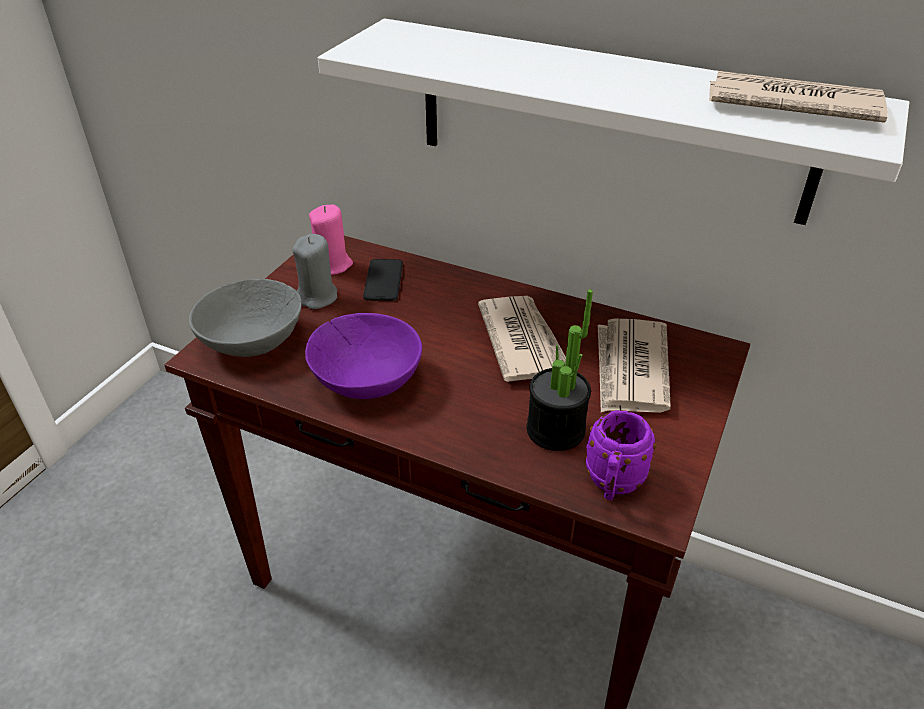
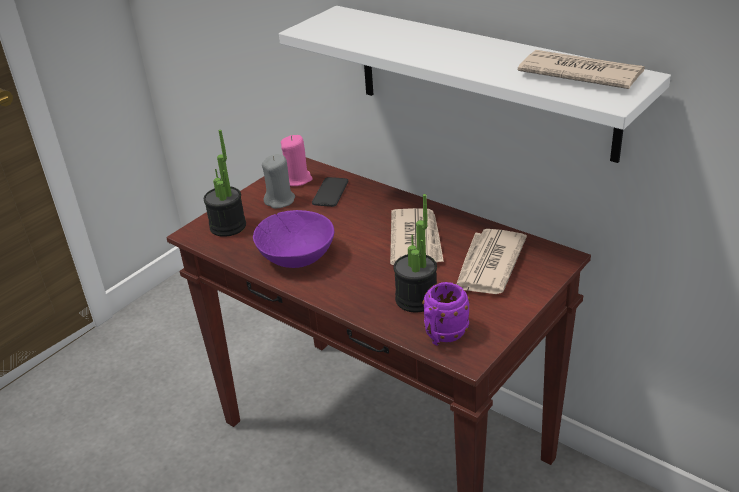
camera: 15 degrees right, 5 degrees down
(253, 341) = (228, 226): grey bowl -> potted plant

